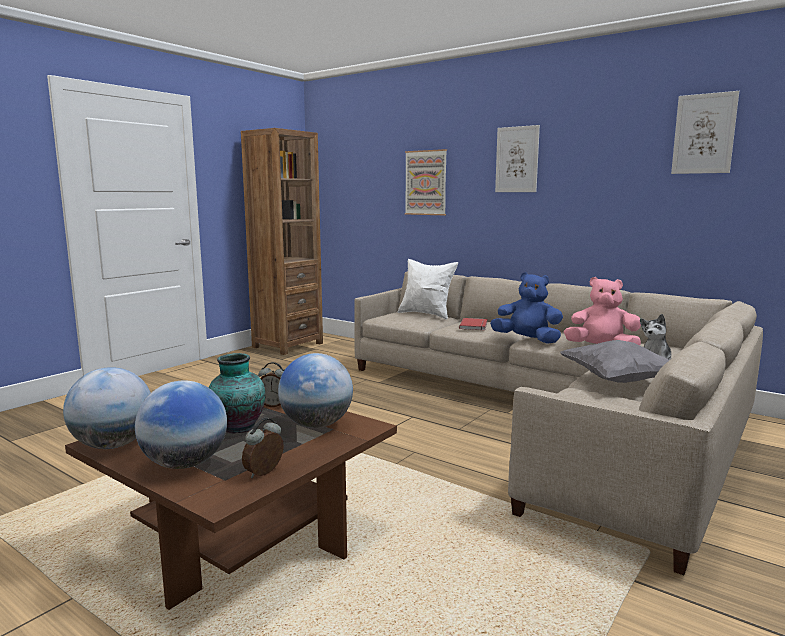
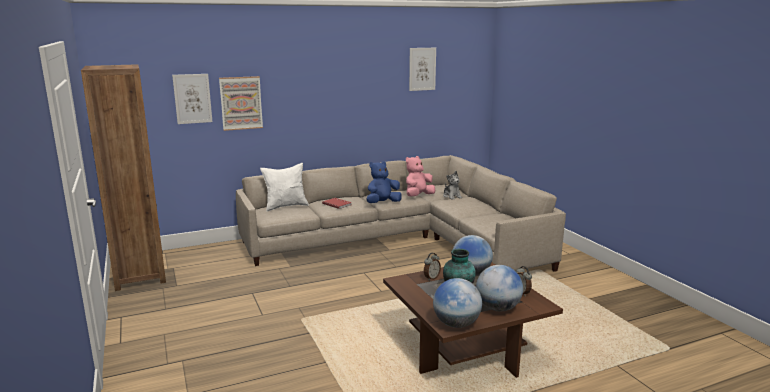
camera: 60 degrees left, 5 degrees up
(517, 159) = (317, 83): picture -> picture (192, 98)
(619, 381) = (470, 208): grey pillow -> none

